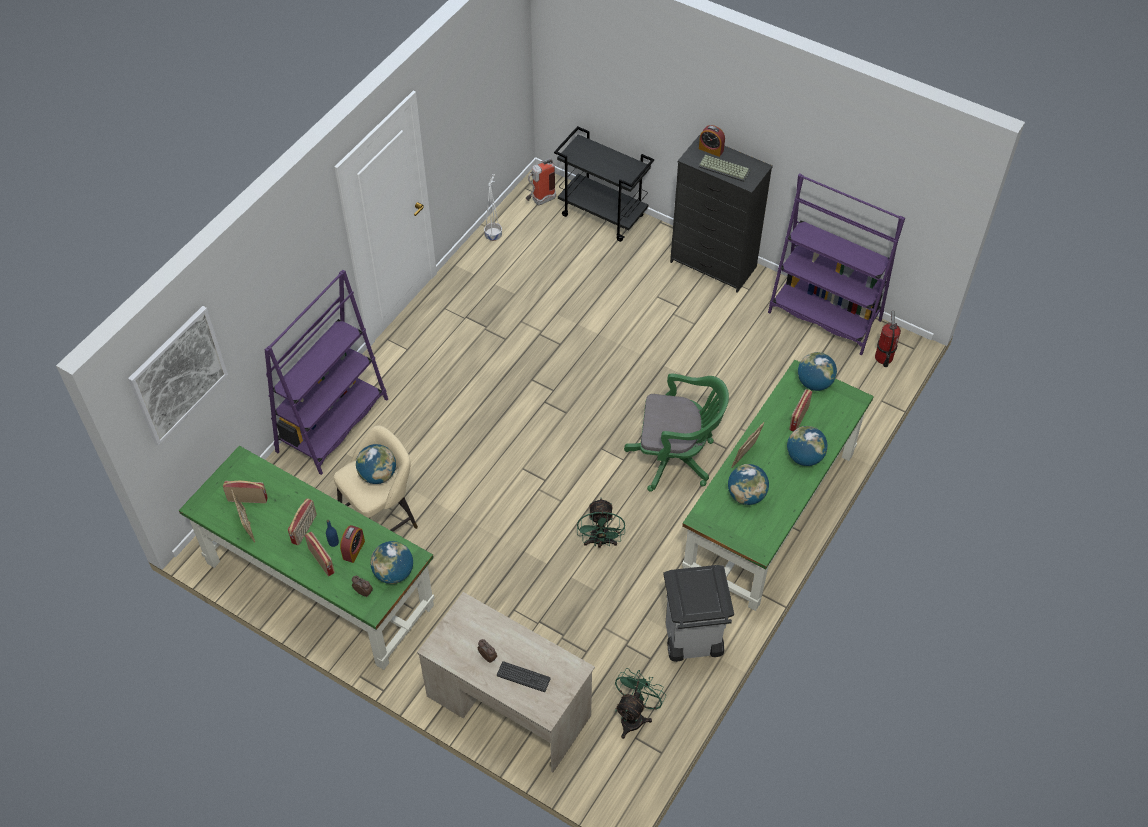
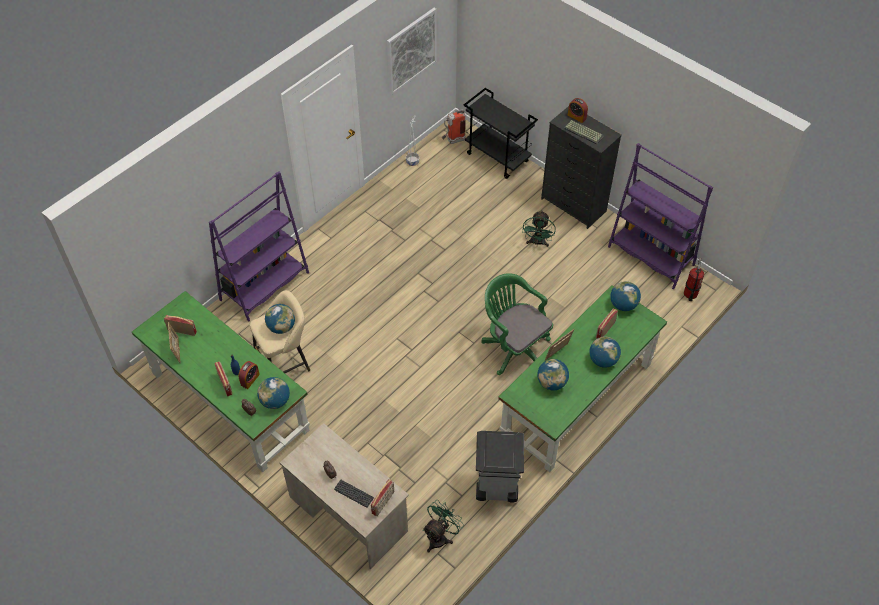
camera: 10 degrees right, 0 degrees up
(178, 375) = (139, 232): picture -> picture (411, 50)
(305, 529) = (218, 359): radio -> radio (383, 503)
(600, 542) = (443, 402): green fan -> green fan (537, 243)
(676, 458) = (513, 347): green office chair -> green office chair turned 150 degrees counterclockwise

